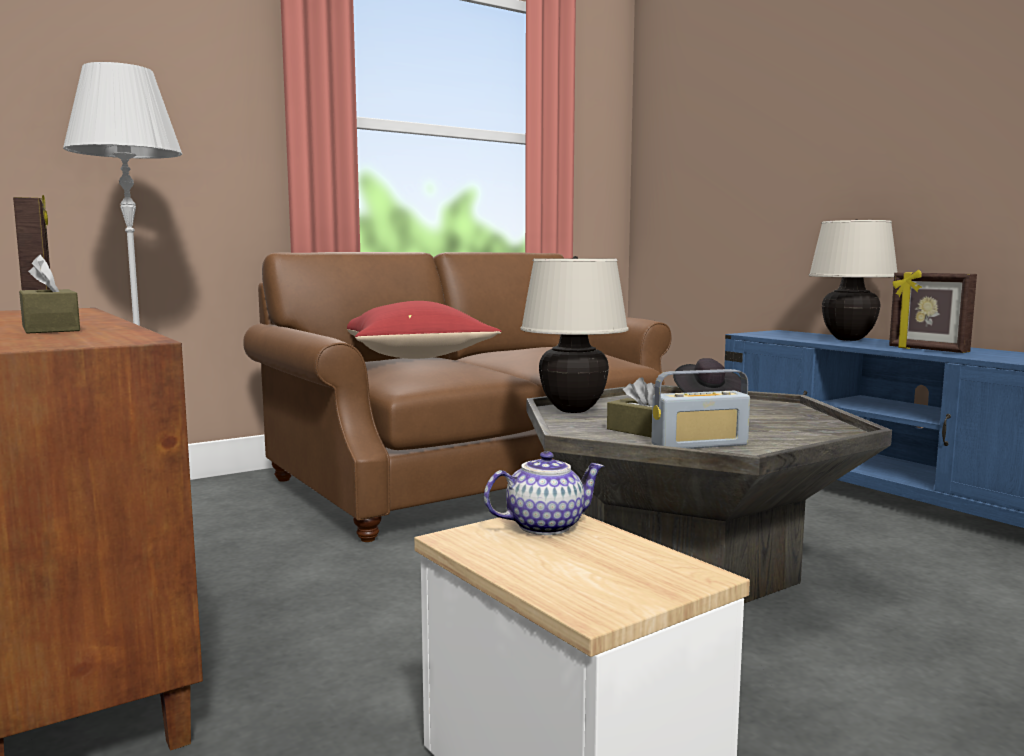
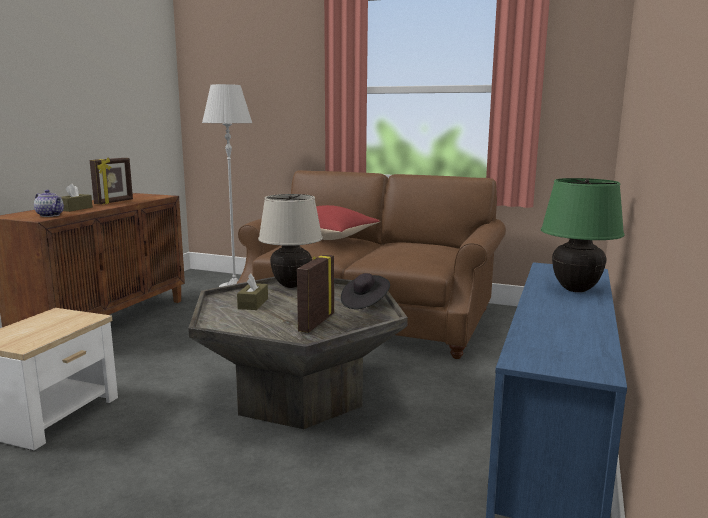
camera: 55 degrees right, 5 degrees up
(545, 526) = (76, 319): teapot -> teapot (51, 215)
(699, 444) = (232, 317): radio -> none
(848, 339) = (576, 289): beige table lamp -> green table lamp
(927, 350) = (547, 313): picture frame -> picture frame (315, 322)

